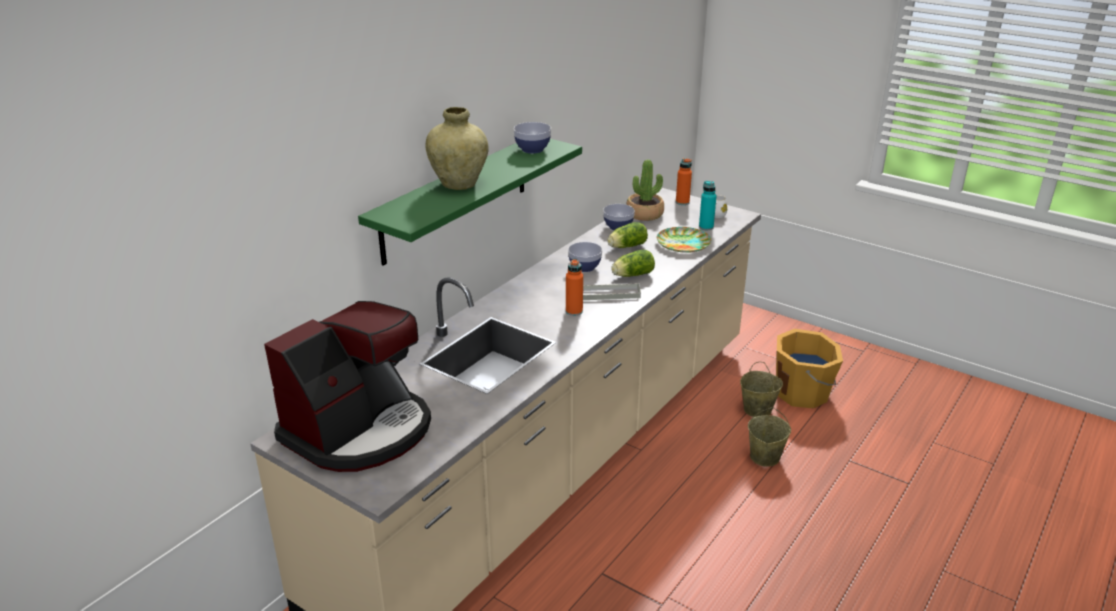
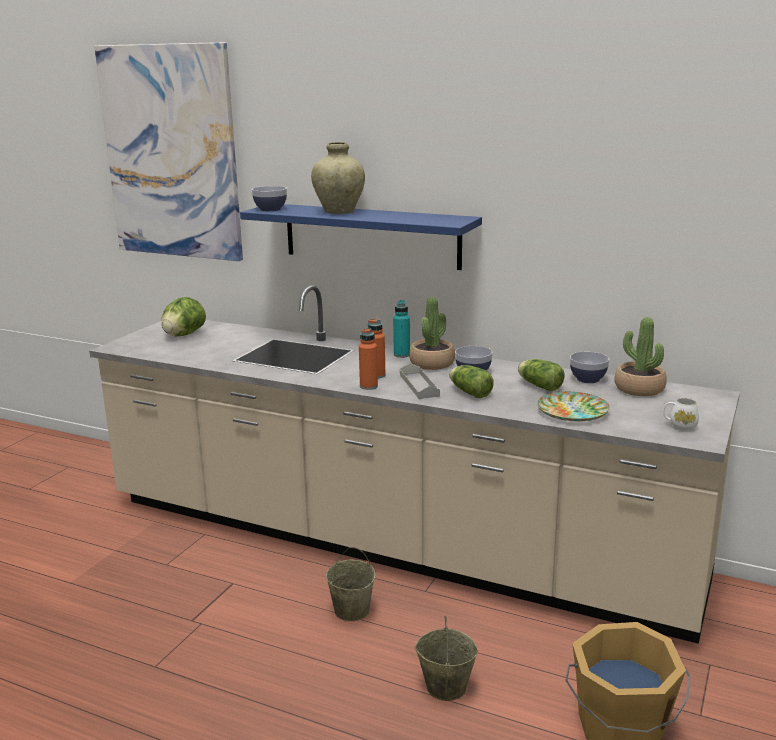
camera: 80 degrees right, 10 degrees down
(216, 214) = (171, 153): none -> picture
(360, 431) = (183, 335): coffee machine -> lettuce
(456, 198) = (371, 235): green shelf -> blue shelf
(532, 149) = (437, 218): bowl -> bowl (270, 209)
(552, 282) = (432, 363): none -> potted plant
(682, 202) = (702, 406): orange bottle -> orange bottle (368, 386)
(706, 227) = (635, 421): turquoise bottle -> turquoise bottle (401, 355)
(757, 410) = (550, 679): beige bucket -> beige bucket (351, 610)

